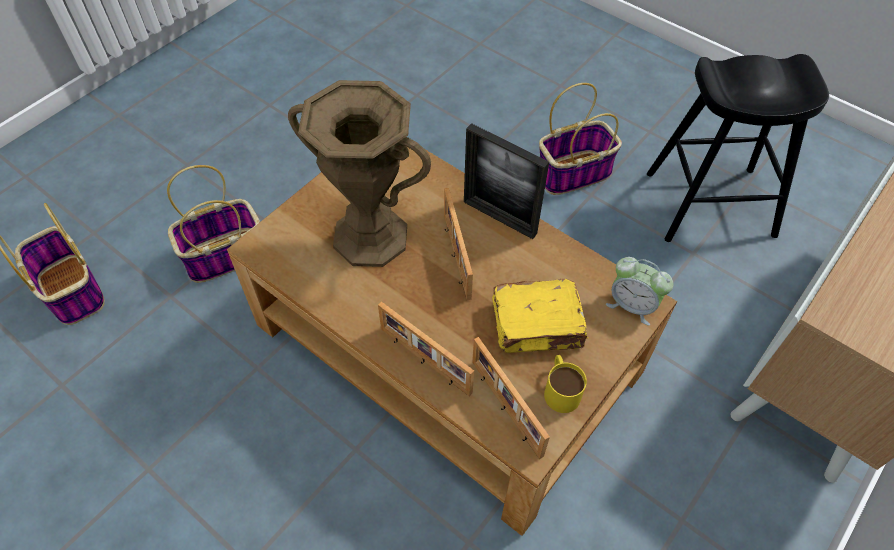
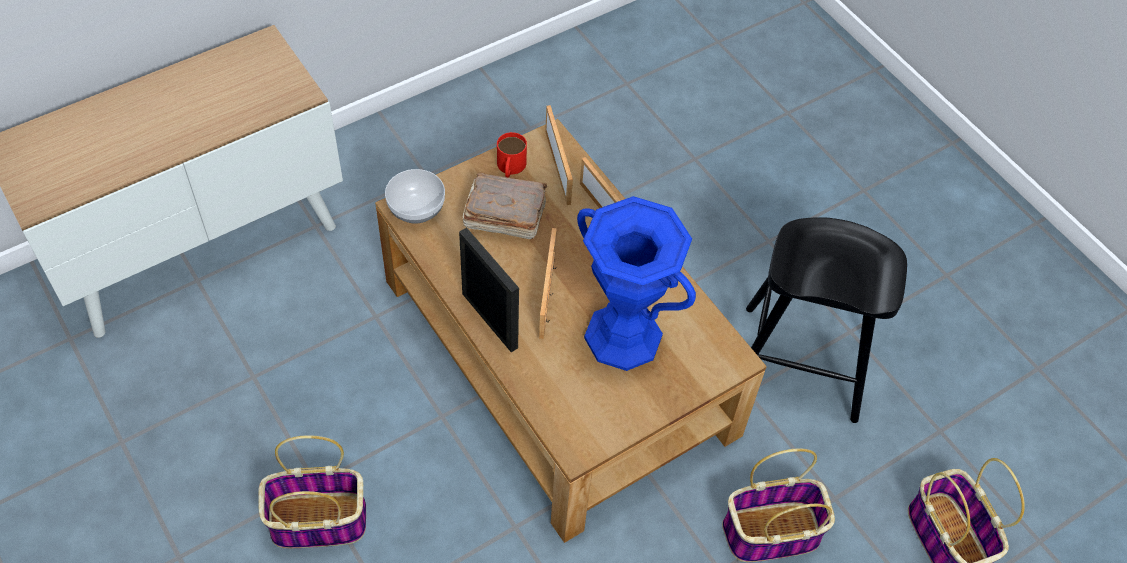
camera: 165 degrees left, 0 degrees up
(371, 237) = (622, 337): brown vase -> blue vase
(538, 326) = (503, 215): yellow book -> brown book
(560, 388) = (510, 167): yellow mug -> red mug
(632, 305) = (415, 208): alarm clock -> bowl
(710, 204) = (188, 428): black stool -> black stool (799, 363)

